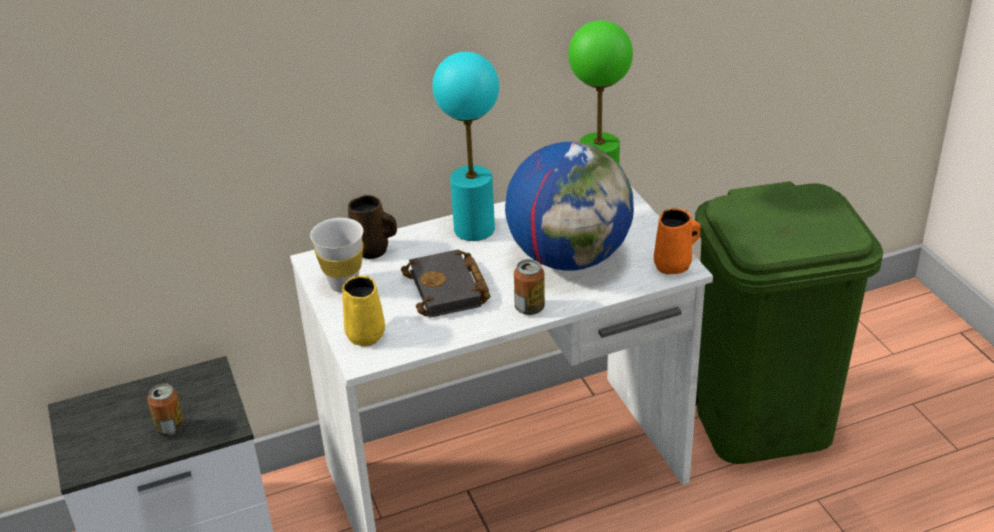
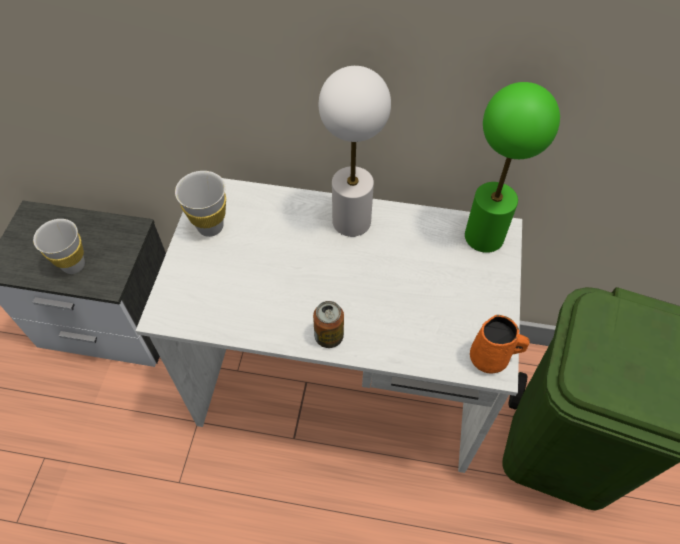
camera: 30 degrees right, 20 degrees up
(170, 428) = (73, 265): can -> white cup
(366, 333) = (186, 289): yellow mug -> none
(373, 250) = (258, 202): brown mug -> none
(449, 290) = (282, 279): black book -> none
(475, 229) = (352, 221): turquoise table lamp -> white table lamp
(570, 257) = (405, 297): globe -> none

